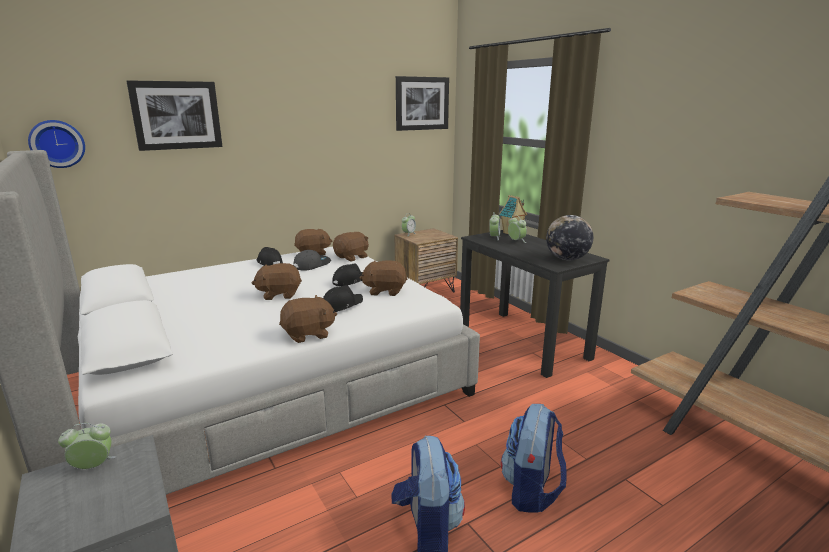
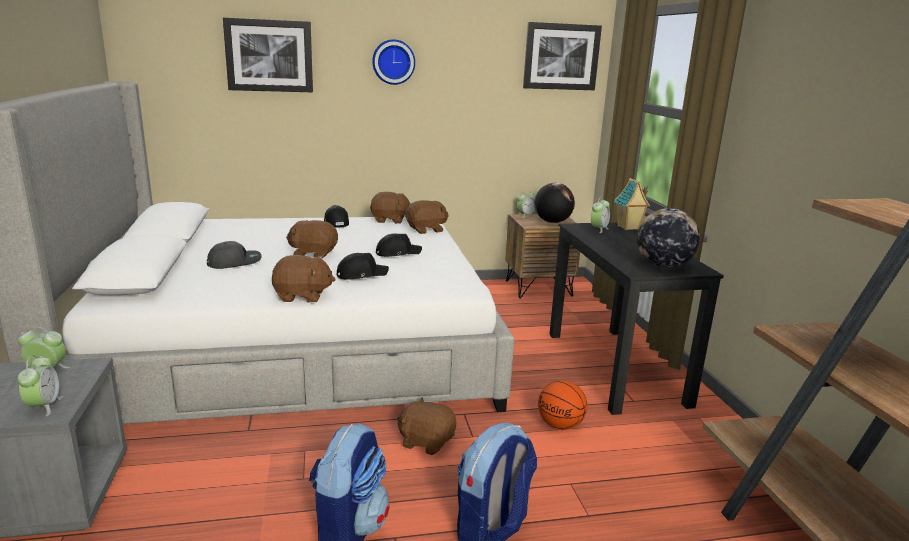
camera: 20 degrees right, 0 degrees up
(57, 144) = (155, 77): wall clock -> wall clock (393, 62)
(312, 264) = (376, 231): grey cap -> grey cap (234, 262)
(385, 291) = (423, 268): brown plush toy -> brown plush toy (426, 442)
(433, 236) = (552, 222): none -> globe
(516, 241) = (622, 237): alarm clock -> alarm clock (44, 406)
(518, 395) = (560, 425): none -> basketball

